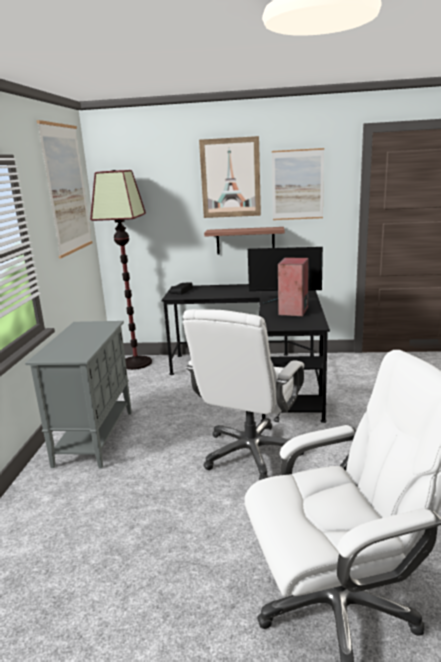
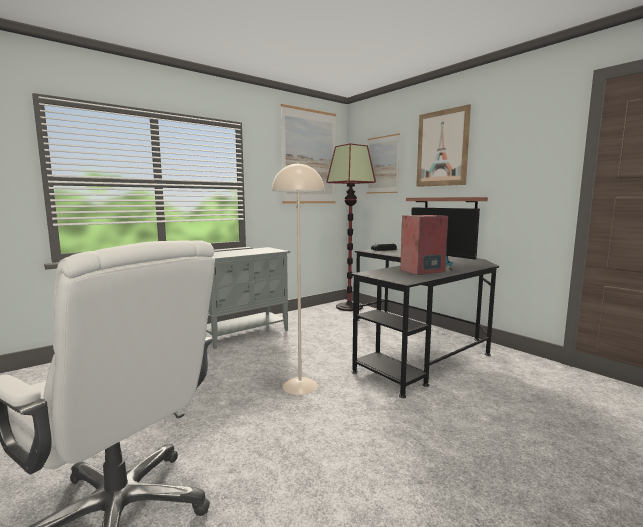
camera: 45 degrees right, 10 degrees down
(251, 453) = (299, 385): white office chair -> beige floor lamp
(297, 185) = (506, 151): picture -> picture (382, 165)

